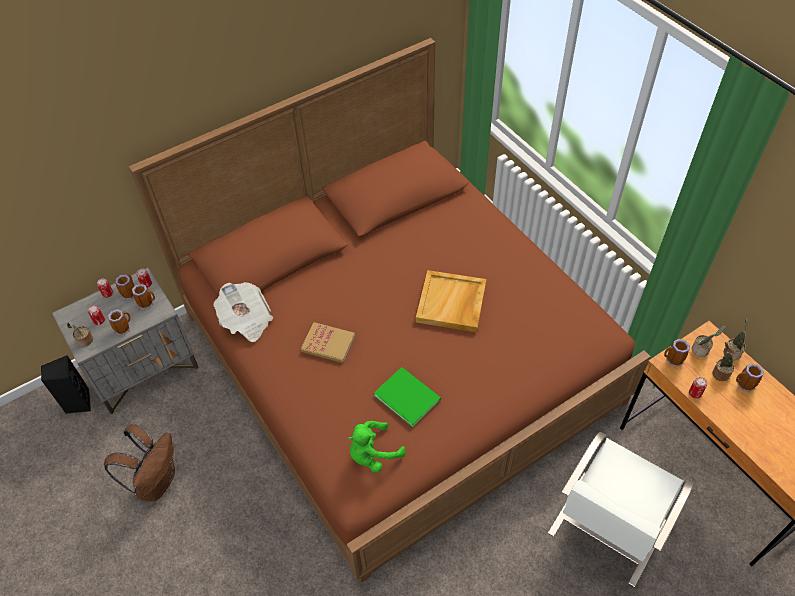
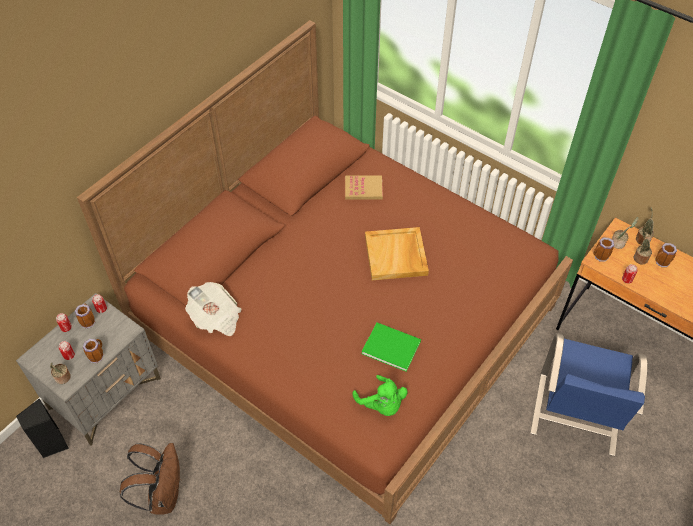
camera: 20 degrees left, 0 degrees up
(147, 303) = (110, 326): mug -> none
(328, 344) = (301, 319): book -> book (363, 189)
(373, 454) = (382, 404): green plush toy -> green plush toy turned 75 degrees counterclockwise
(606, 528) = (575, 415): white chair -> blue chair

